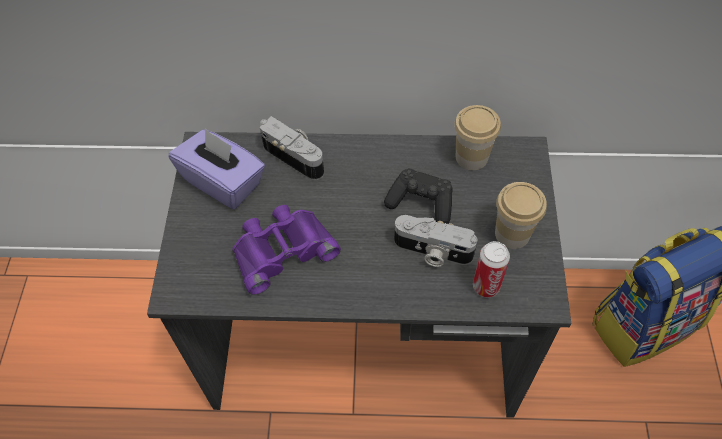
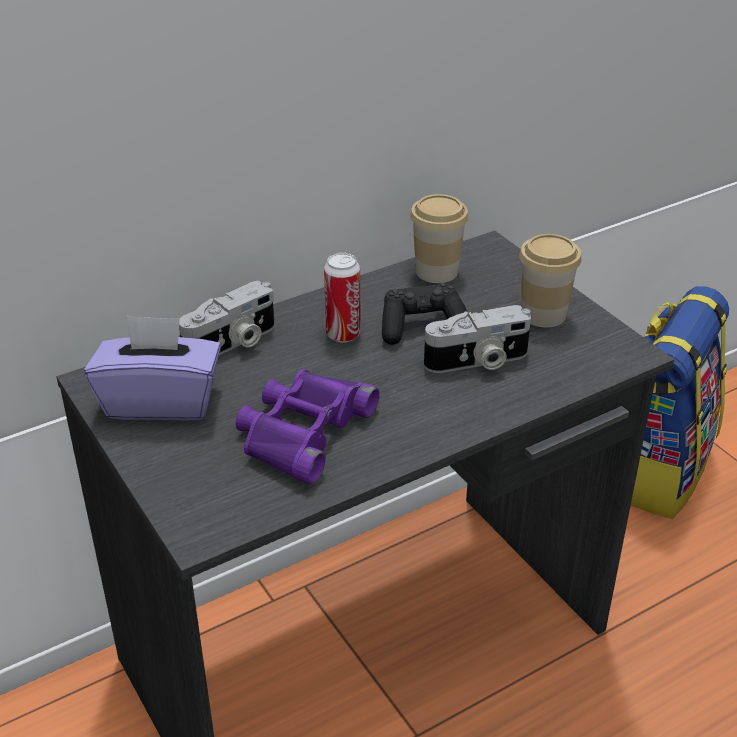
camera: 35 degrees left, 20 degrees down
(296, 156) = (233, 344): camera -> camera turned 135 degrees clockwise
(486, 286) = (563, 365): can -> can (343, 334)

